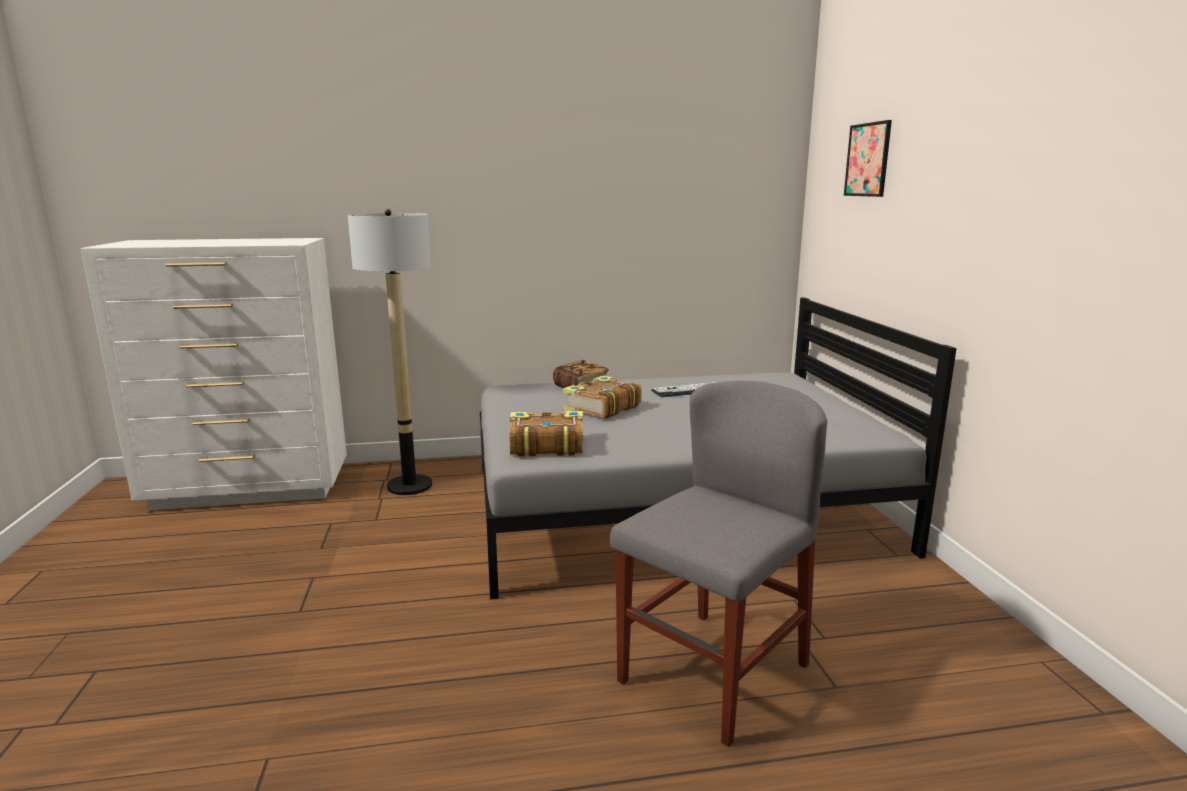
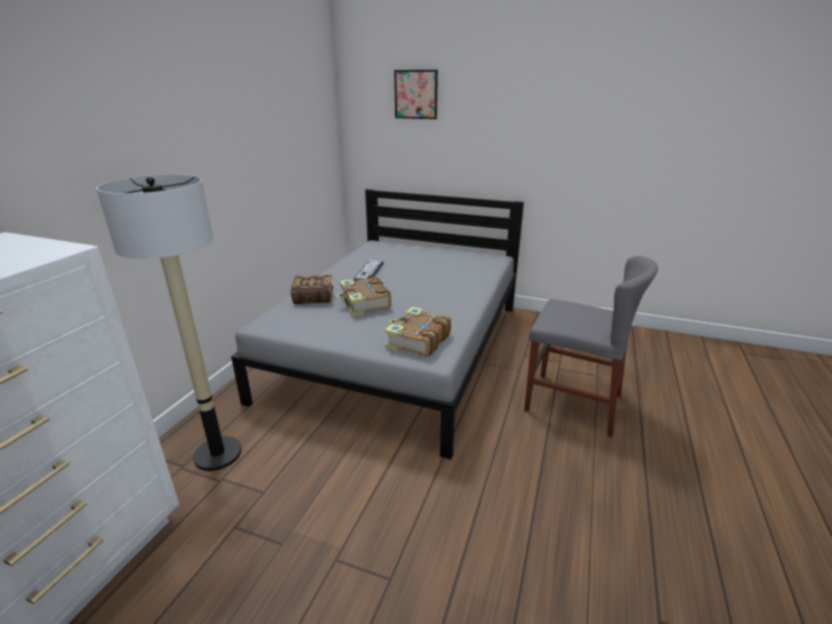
camera: 60 degrees left, 10 degrees up
(713, 673) = (573, 403): grey chair -> grey chair turned 135 degrees clockwise

